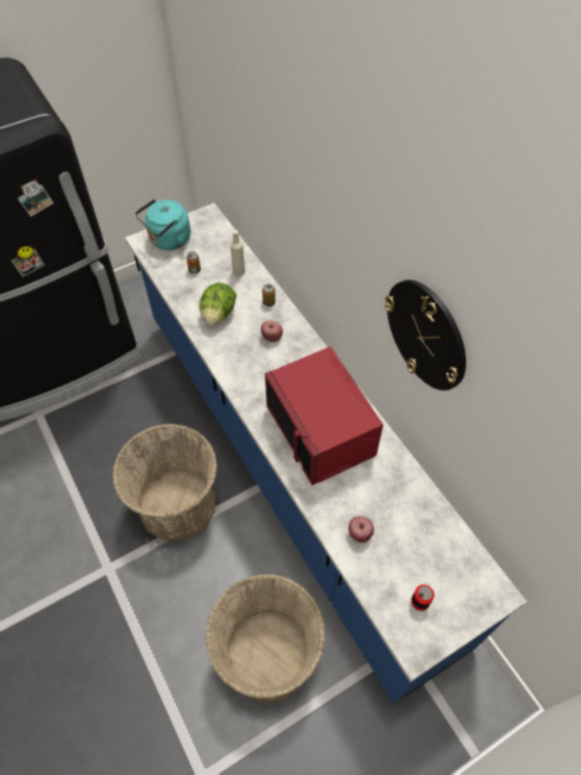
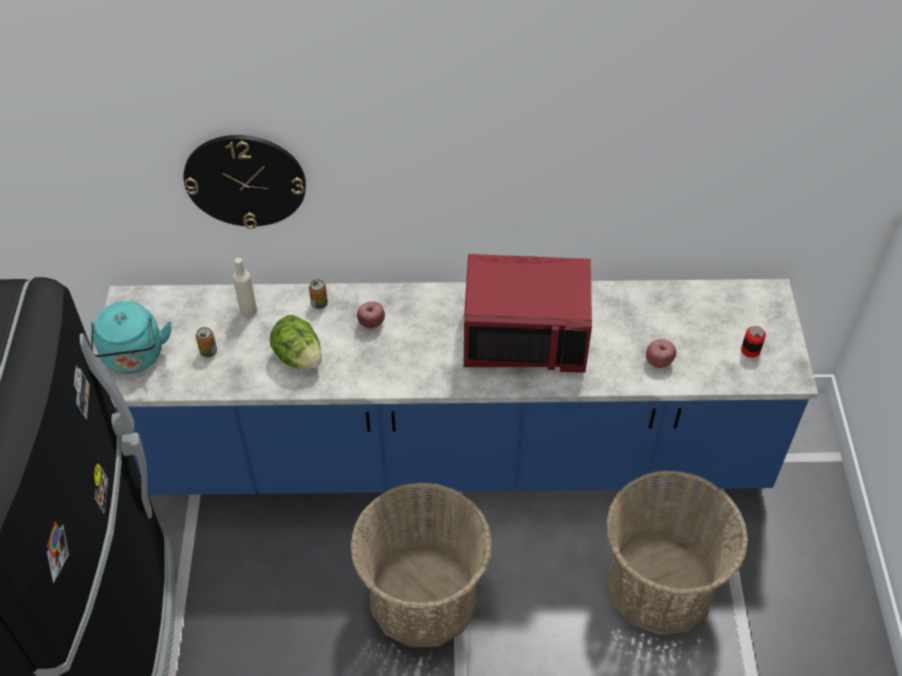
camera: 60 degrees left, 5 degrees down
(426, 334) = (579, 142): wall clock -> wall clock (245, 180)

